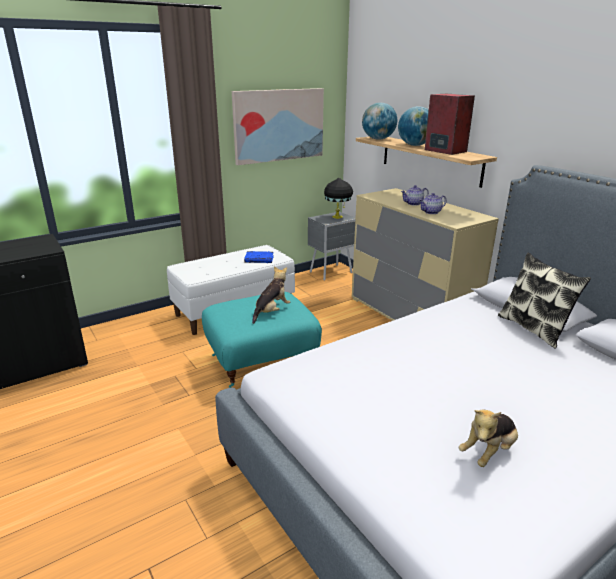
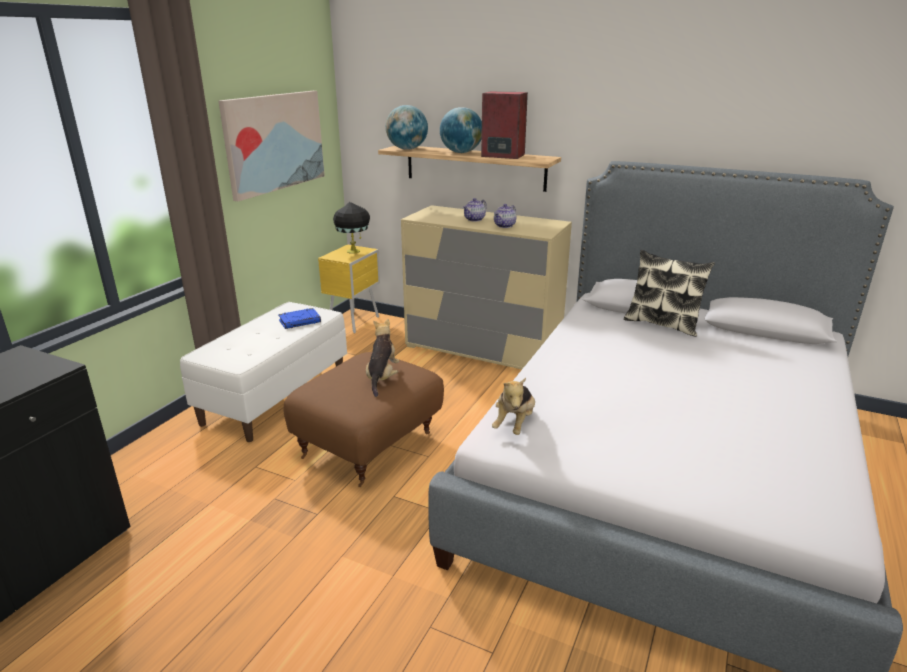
camera: 30 degrees left, 0 degrees up
(261, 362) = (369, 446): turquoise ottoman -> brown ottoman
(332, 272) = (355, 322): grey nightstand -> yellow nightstand
(488, 452) = (744, 439): plush toy -> plush toy (514, 424)

